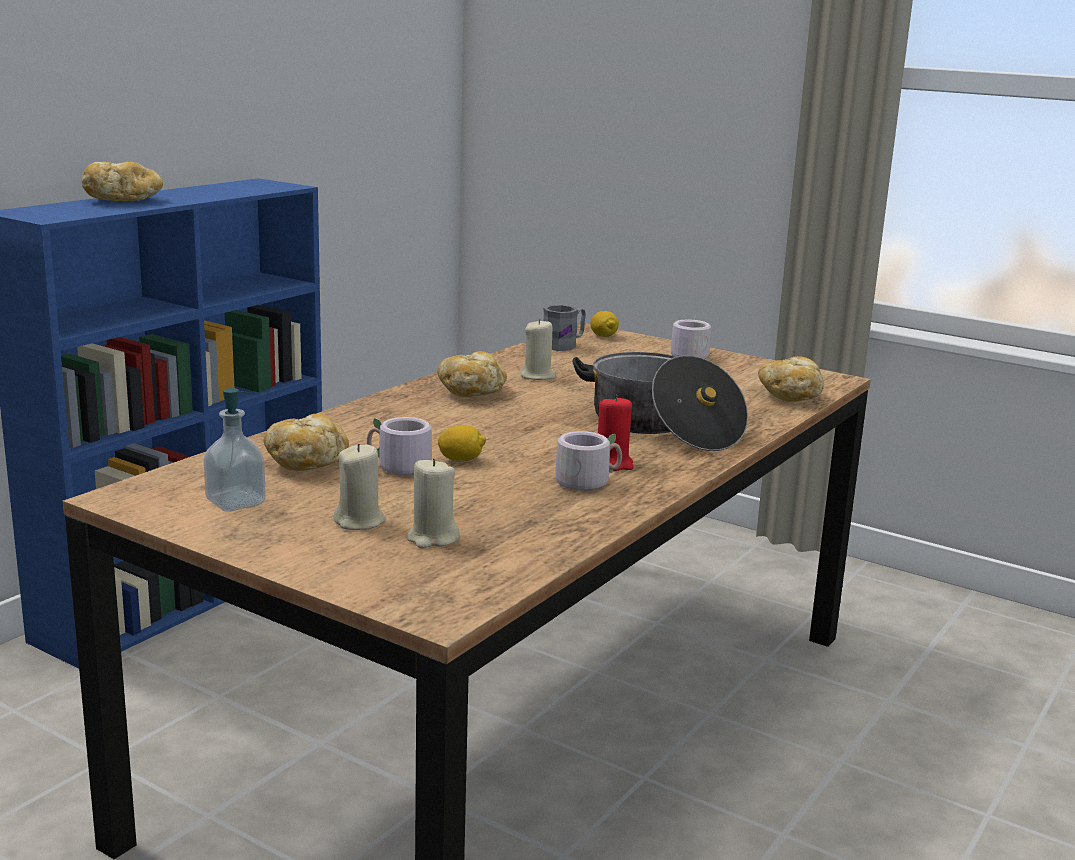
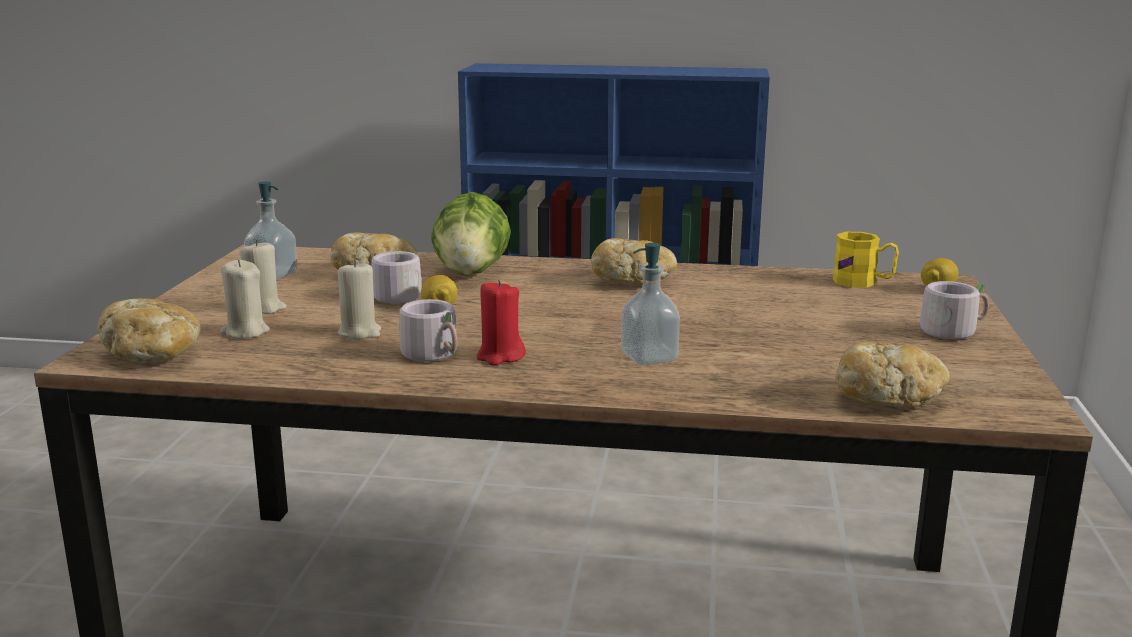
camera: 65 degrees right, 0 degrees up
(123, 200) = (580, 67): bread -> bread (153, 355)
(362, 431) = (472, 272): none -> lettuce
(537, 376) = (730, 291): beige candle -> beige candle (360, 332)
(564, 345) = (863, 282): grey mug -> yellow mug
(661, 427) = (649, 357): cooking pot -> soap dispenser

